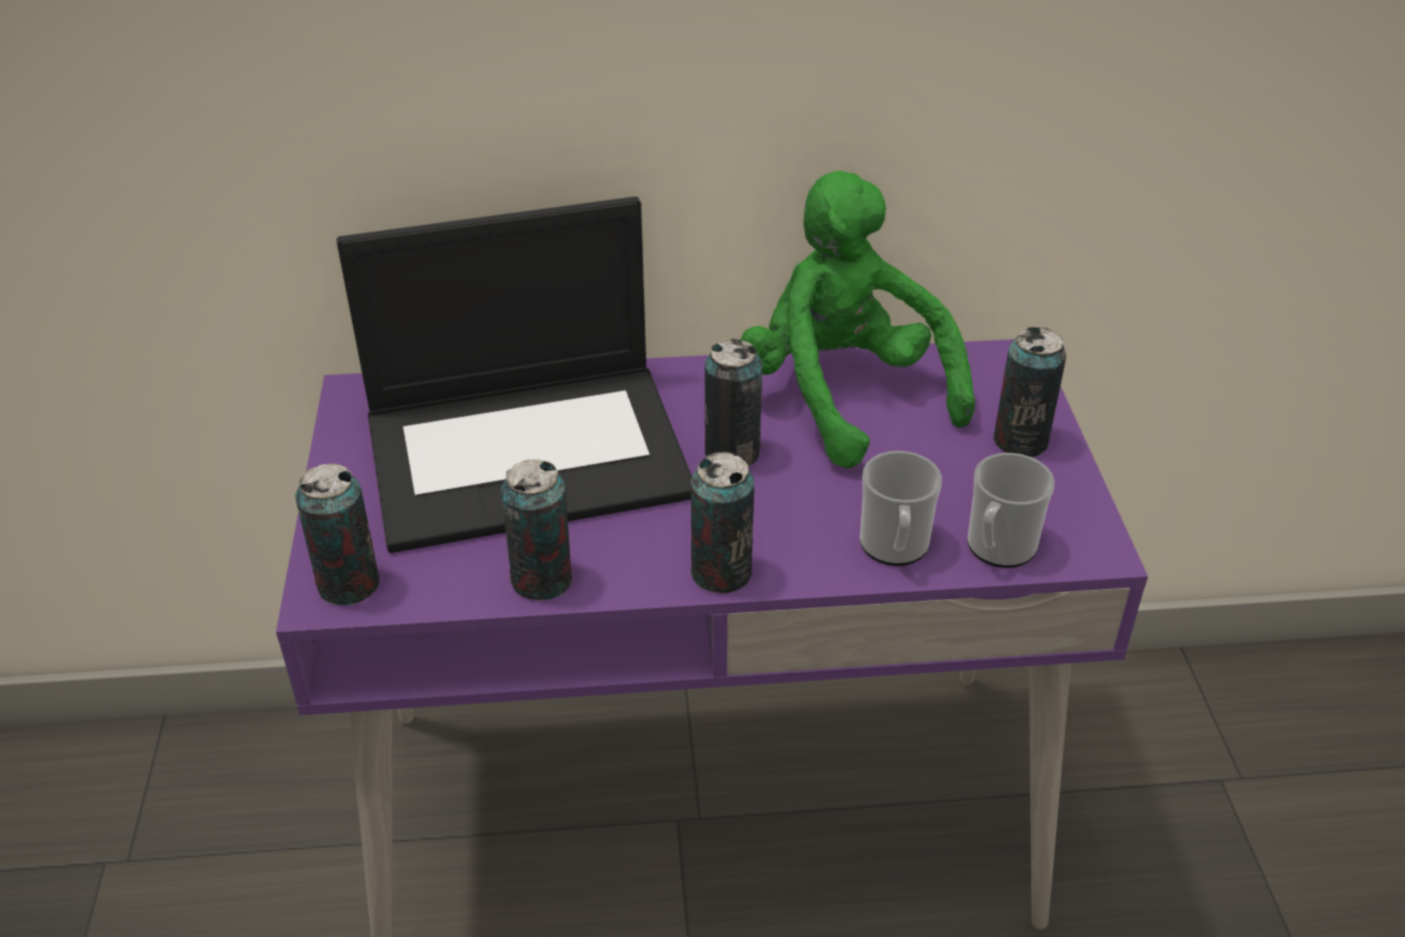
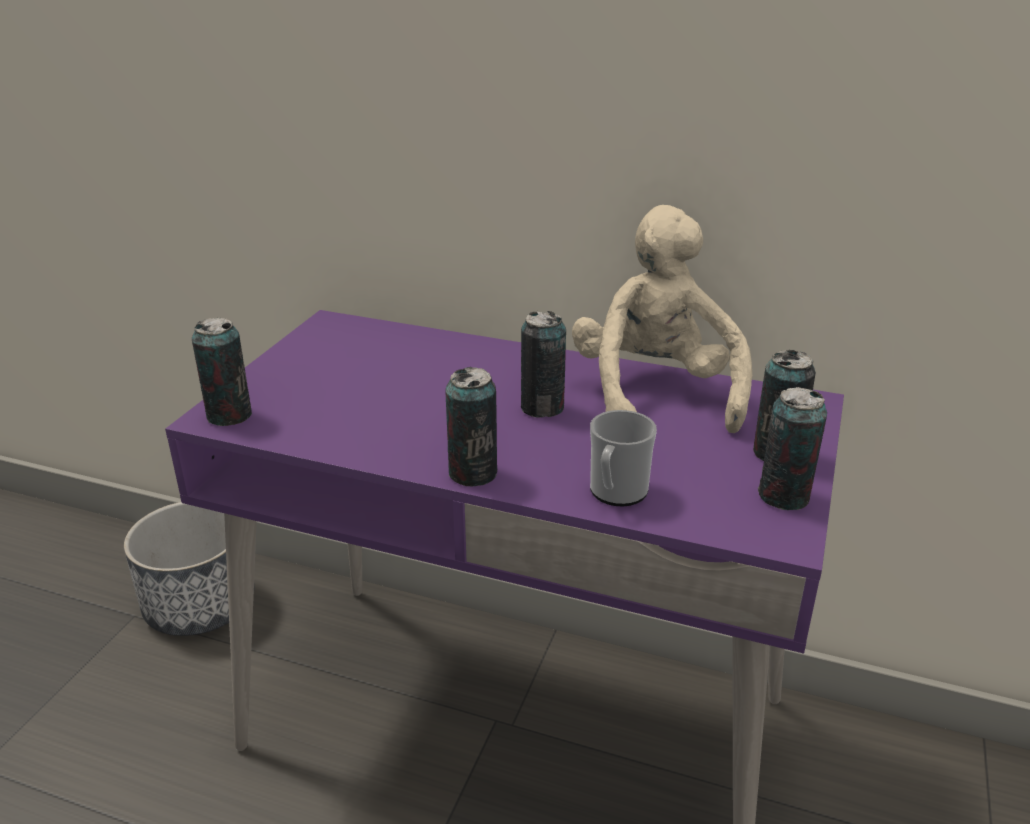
camera: 25 degrees right, 10 degrees down
(192, 812) = (200, 604): none -> planter
(530, 452) = (406, 375): laptop -> none
(542, 580) = (348, 445): can -> can (784, 496)
(844, 395) = (654, 394): green plush toy -> beige plush toy
(997, 549) = (700, 516): mug -> none

